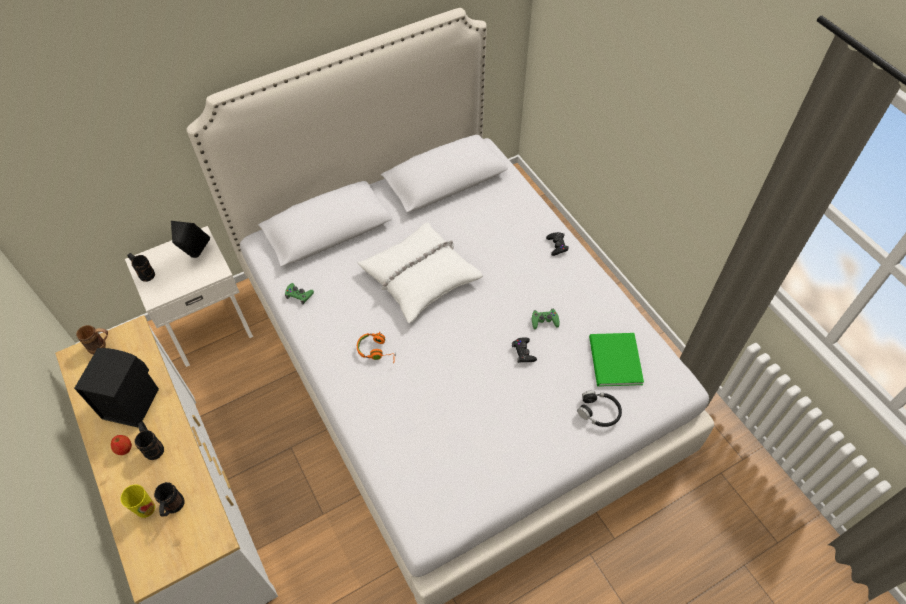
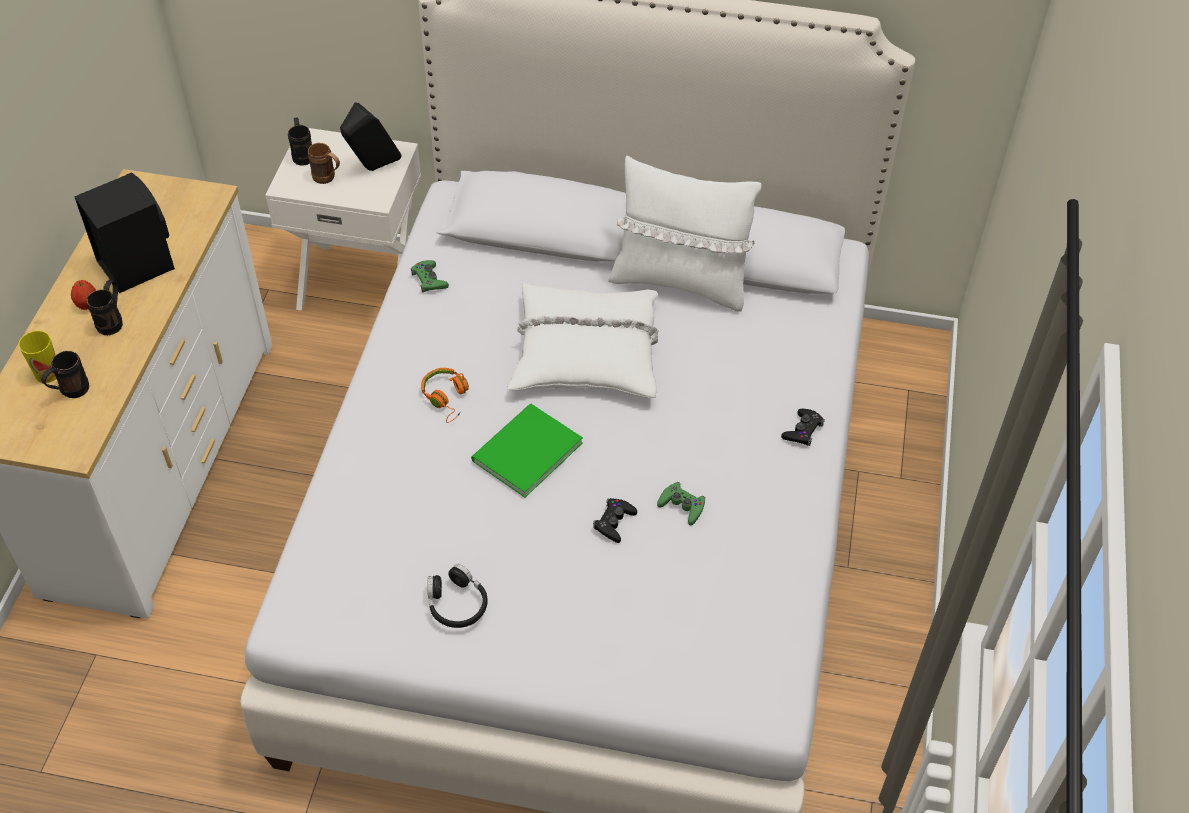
camera: 40 degrees right, 5 degrees down
(101, 346) = (167, 191): brown mug -> brown mug (328, 179)
(427, 211) = (680, 282): none -> white pillow
(599, 412) = (628, 656): black headphones -> black headphones (456, 604)
(614, 362) = (715, 617): green book -> green book (523, 452)

